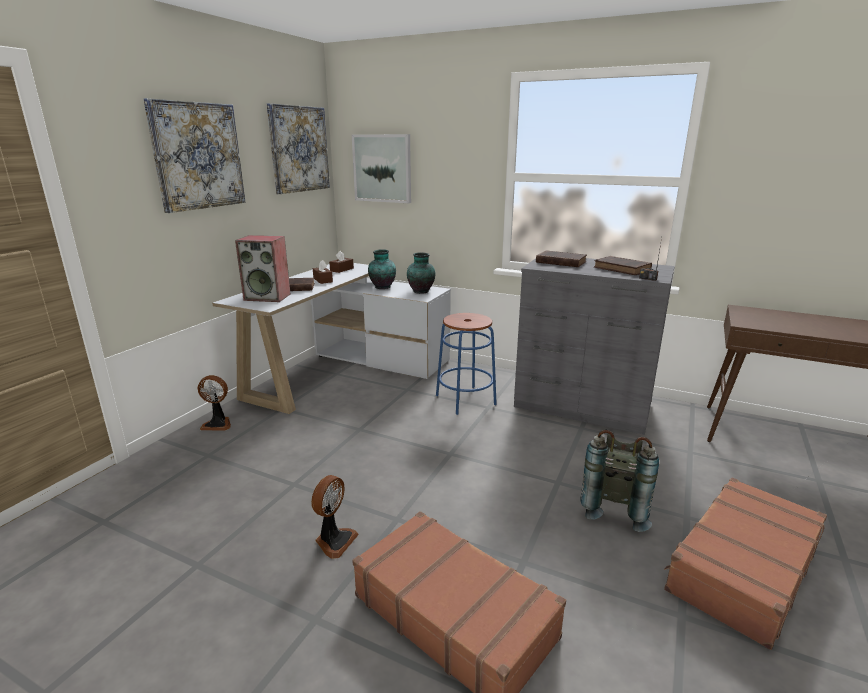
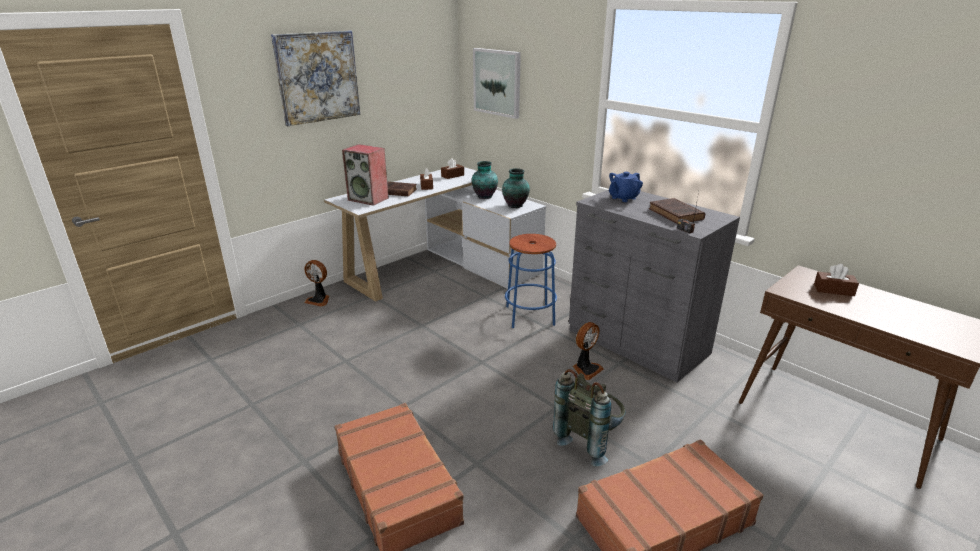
camera: 20 degrees right, 5 degrees up
(299, 149) = (421, 63): picture -> none
(334, 541) = (348, 410): fan -> fan (586, 369)
(559, 262) = (623, 198): brown book -> blue teapot
(778, 318) = (833, 290): none -> brown tissue box

